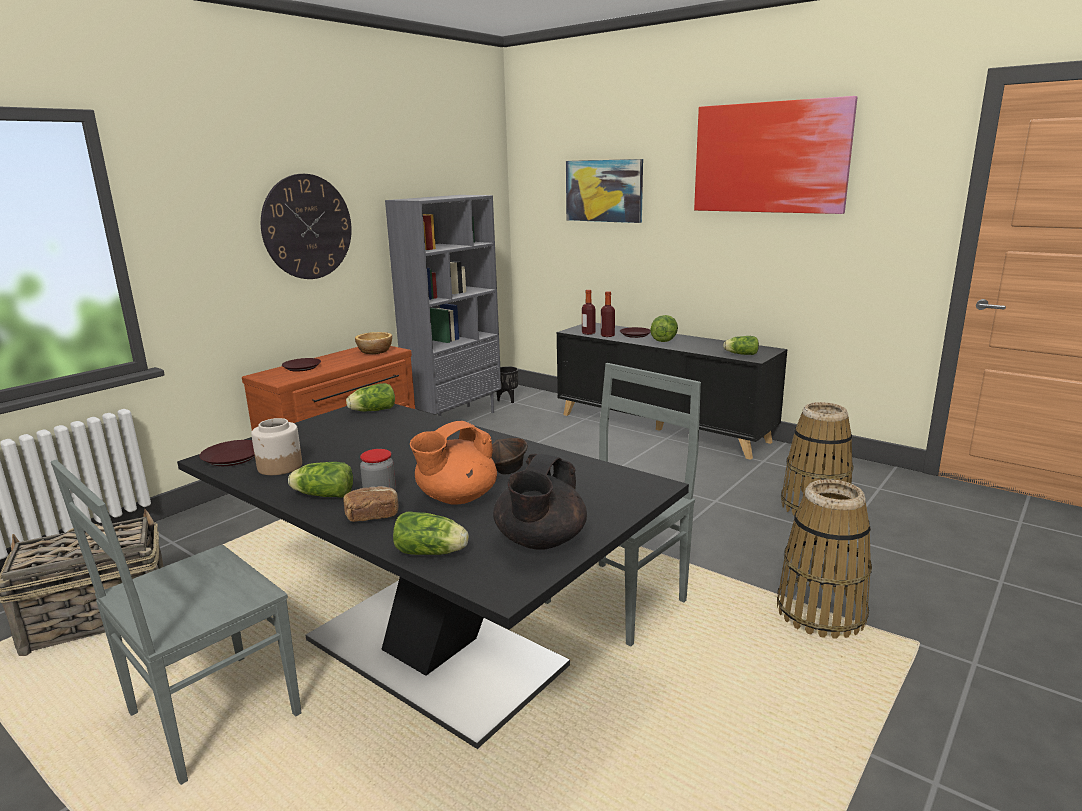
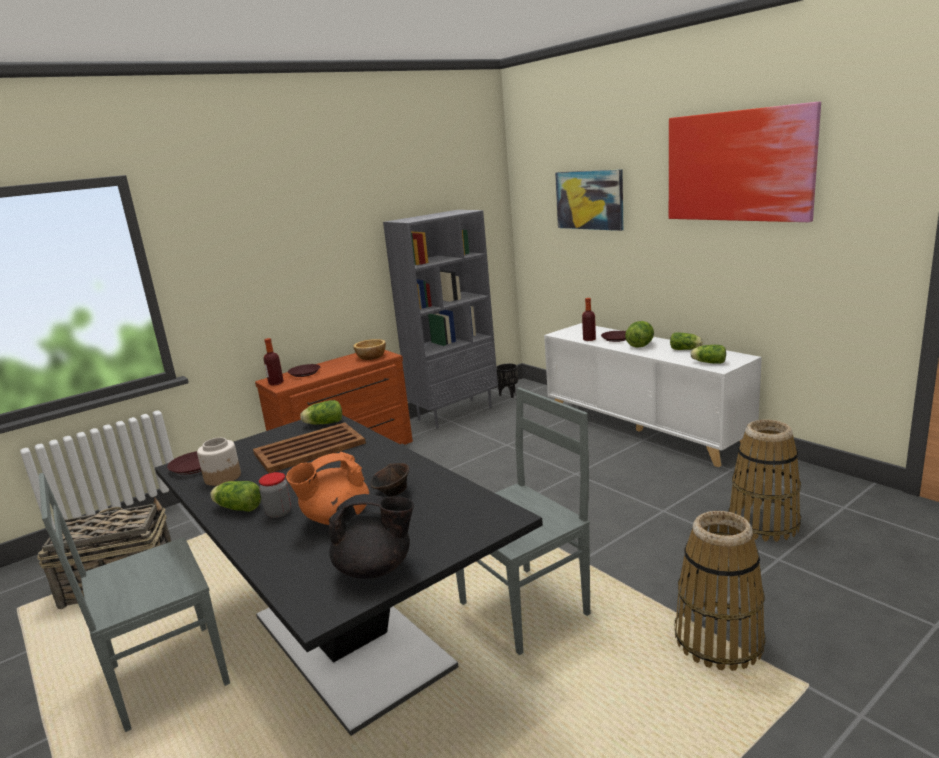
camera: 15 degrees right, 0 degrees up
(307, 227) = (311, 251): wall clock -> none
(371, 435) = (308, 448): none -> brown tray
(372, 516) = (262, 531): bread -> none
(433, 552) = (286, 572): lettuce -> lettuce (686, 349)
(540, 541) = (375, 569): black teapot -> black teapot turned 120 degrees counterclockwise
(588, 333) = (572, 336): bottle -> bottle (276, 383)
(662, 428) = (643, 428): black cabinet -> white cabinet

